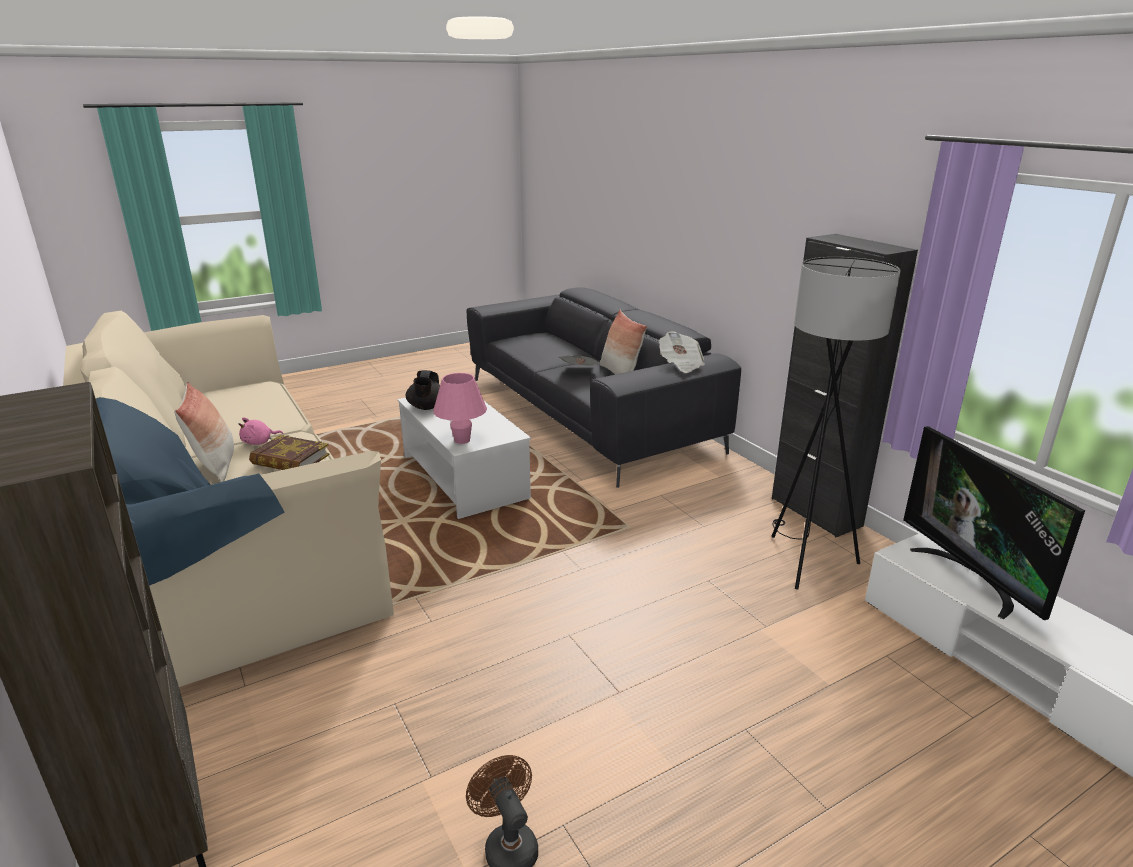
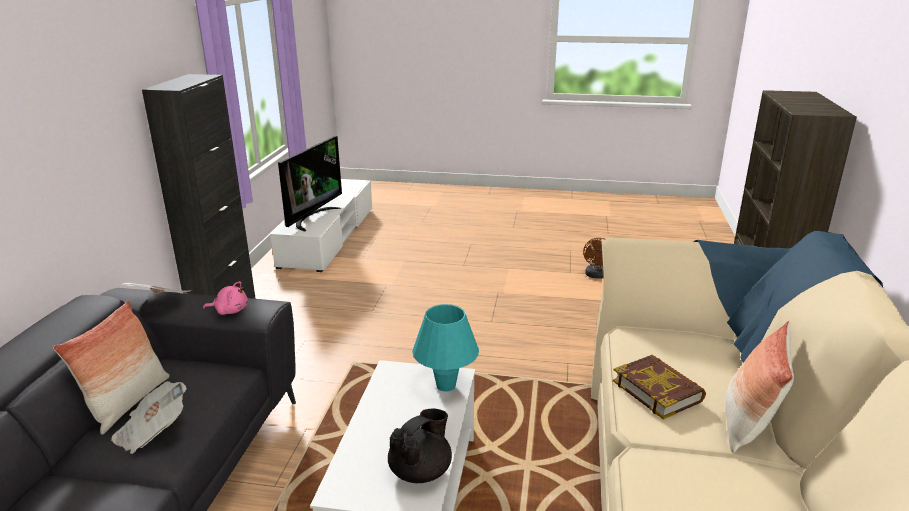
camera: 140 degrees left, 0 degrees up
(259, 442) = (691, 440): pink plush toy -> pink plush toy (230, 310)
(462, 440) = (446, 385): pink table lamp -> turquoise table lamp
(802, 559) = (301, 298): black floor lamp -> none

